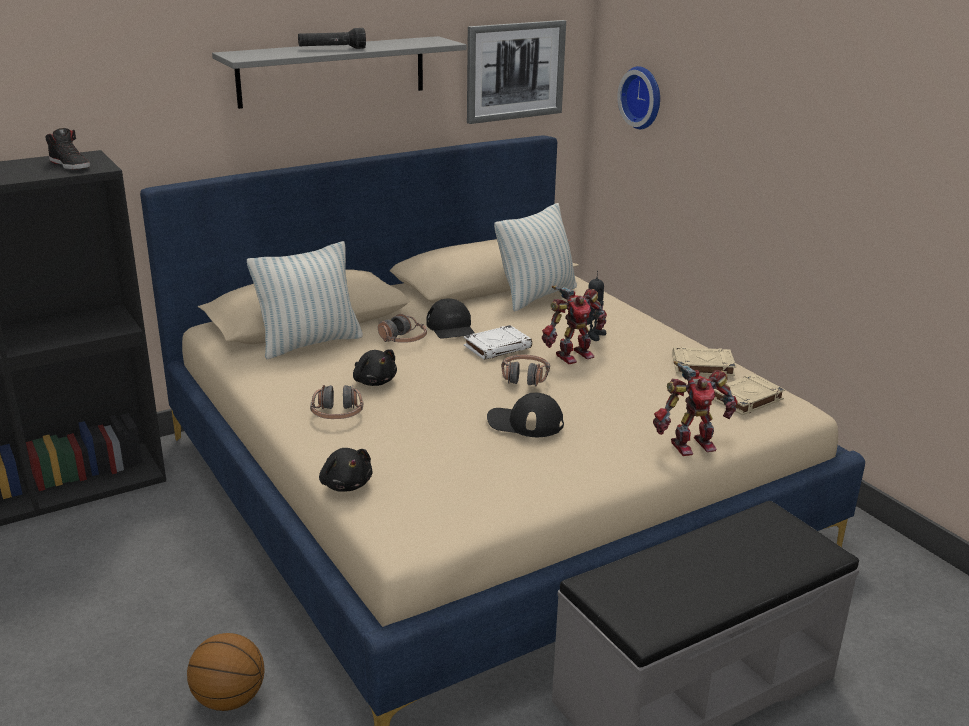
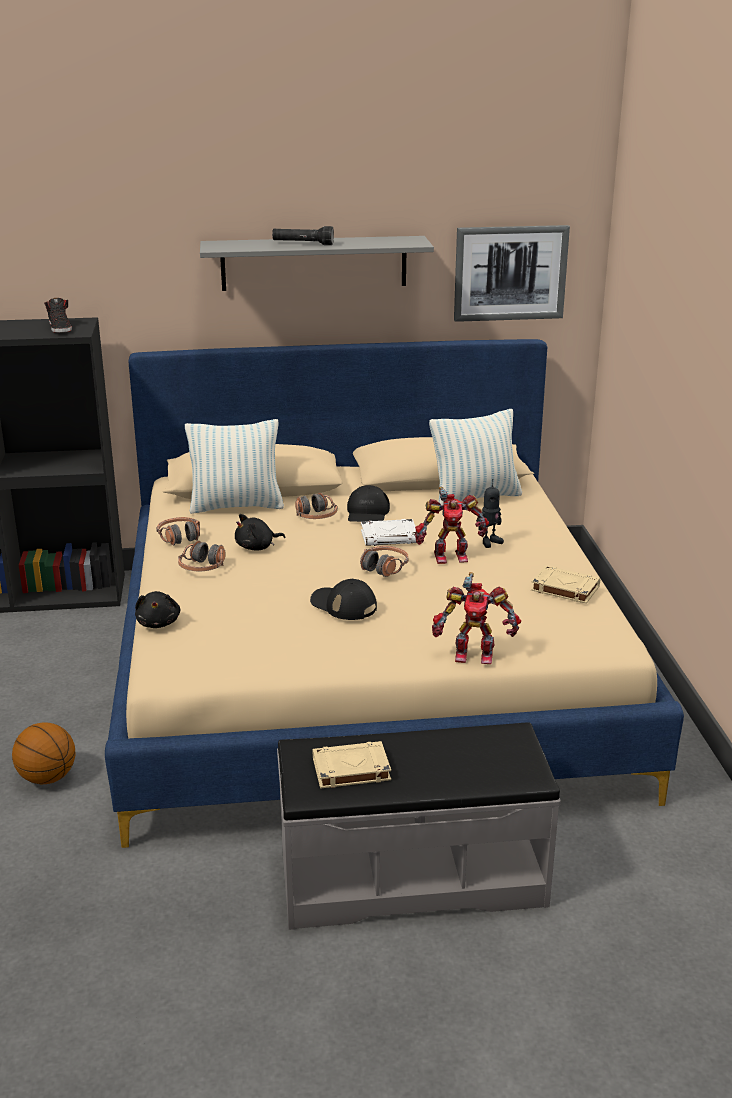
camera: 25 degrees right, 0 degrees up
(279, 386) = (180, 537): none -> headphones
(374, 381) = (257, 547): black plush toy -> black plush toy turned 75 degrees clockwise
(643, 97) = (629, 311): wall clock -> none
(746, 399) = (573, 626): beige book -> beige book (350, 769)

